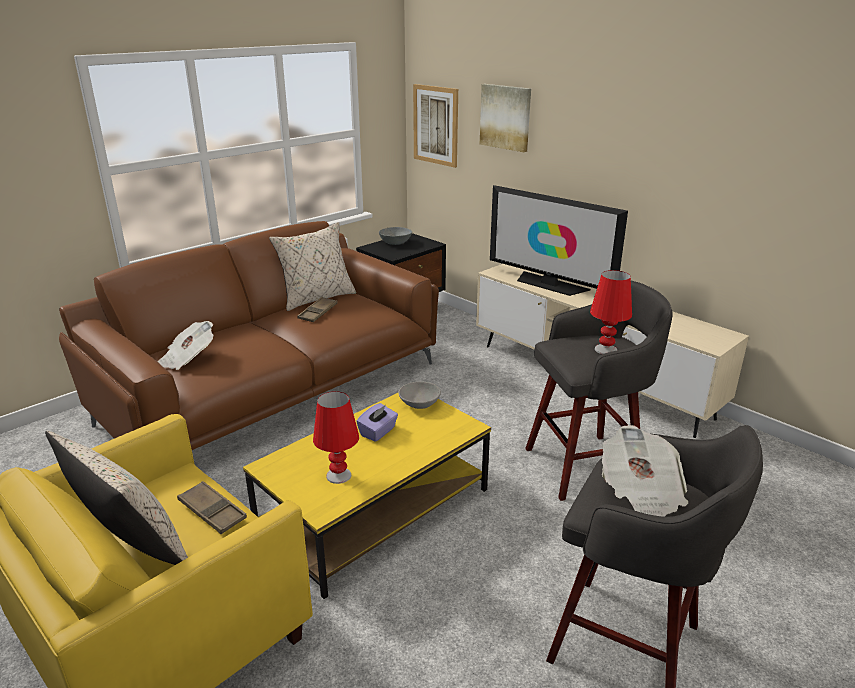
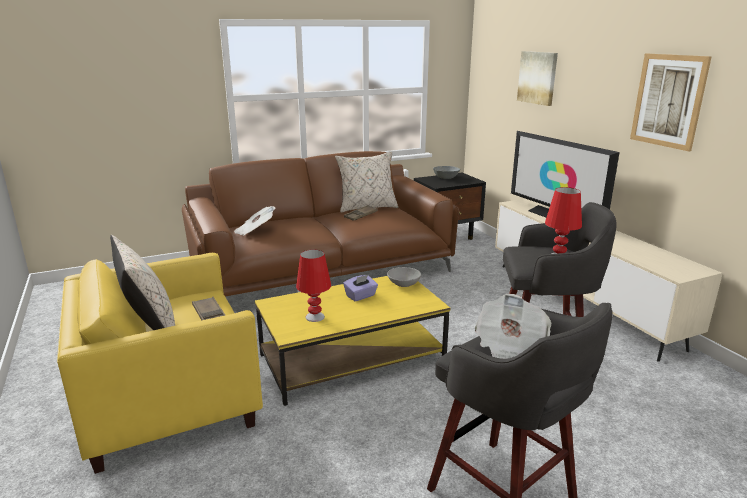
camera: 20 degrees right, 5 degrees down
(435, 125) = (488, 86): picture -> picture (668, 101)

